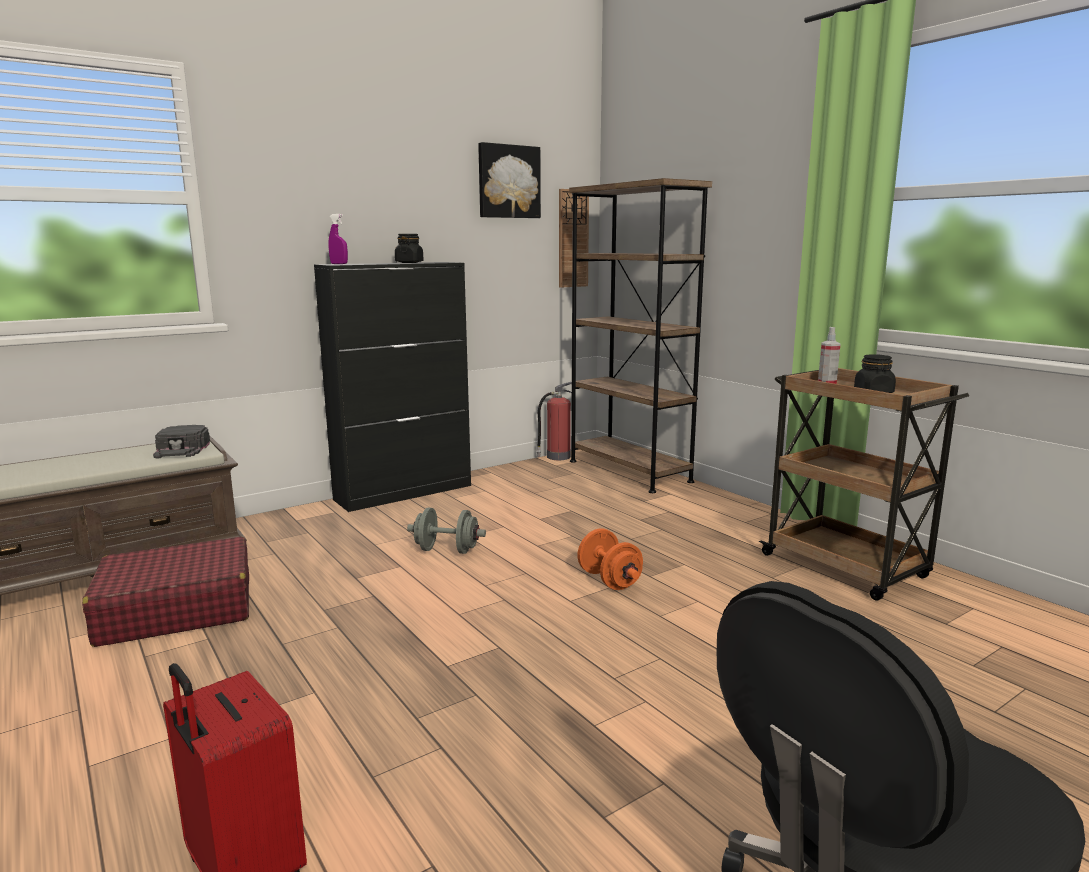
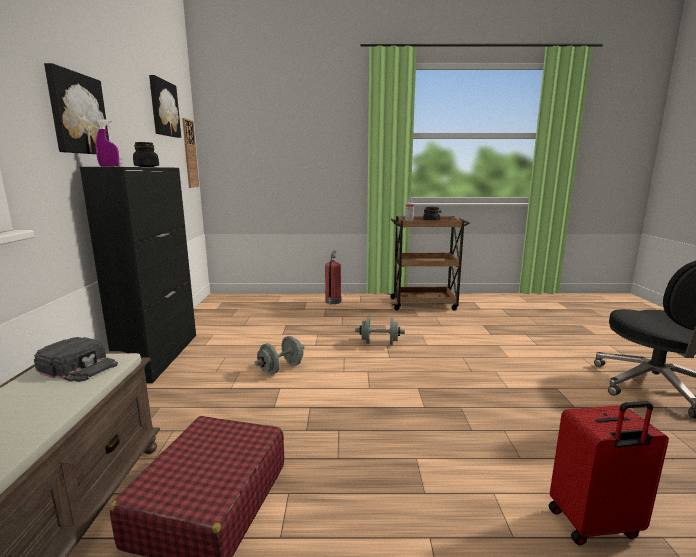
camera: 55 degrees left, 0 degrees up
(324, 209) = (77, 114): none -> picture
(557, 457) = (205, 305): fire extinguisher -> fire extinguisher (332, 302)
(609, 580) = (379, 343): orange dumbbell -> grey dumbbell
(629, 471) = (262, 299): brown bookcase -> none

